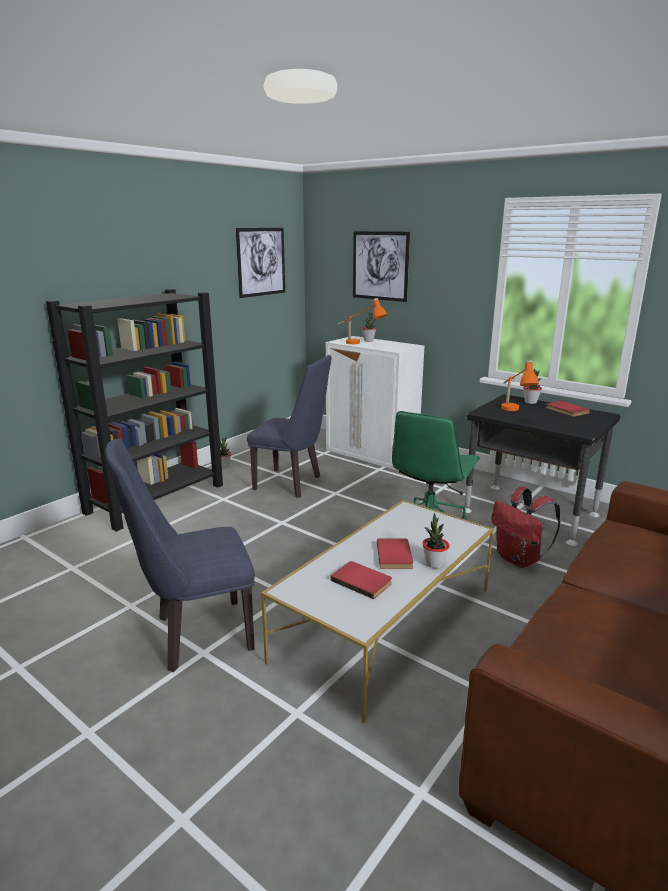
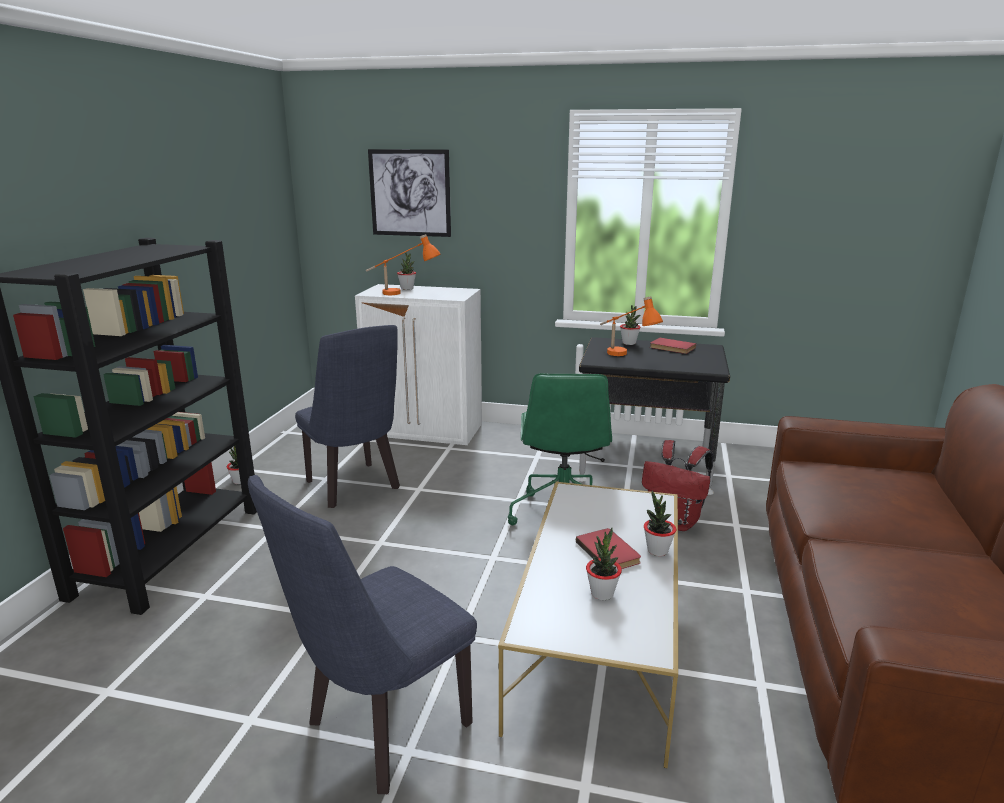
camera: 25 degrees left, 0 degrees up
(261, 262) = (248, 192): picture -> none
(293, 484) = (355, 488): blue chair -> blue chair turned 60 degrees clockwise
(362, 581) = (602, 593): red book -> potted plant

